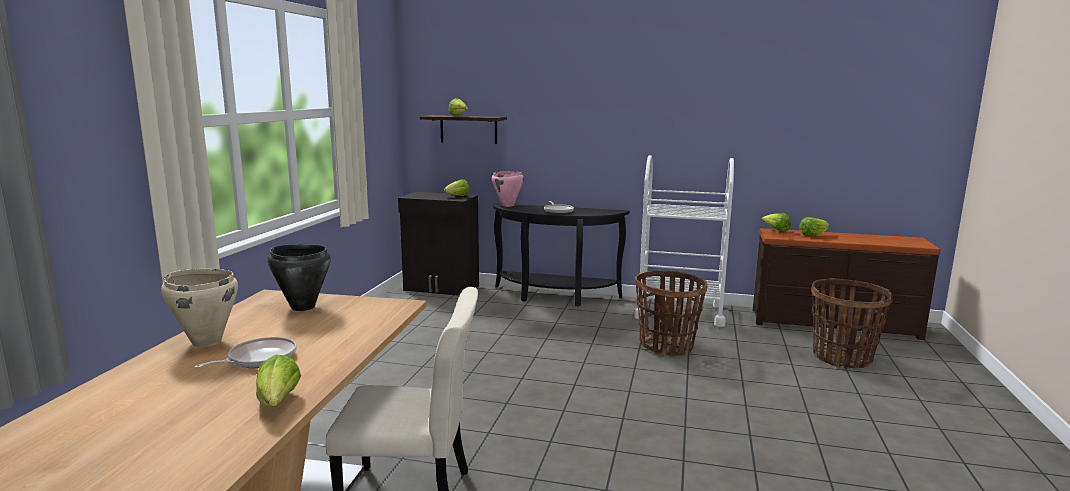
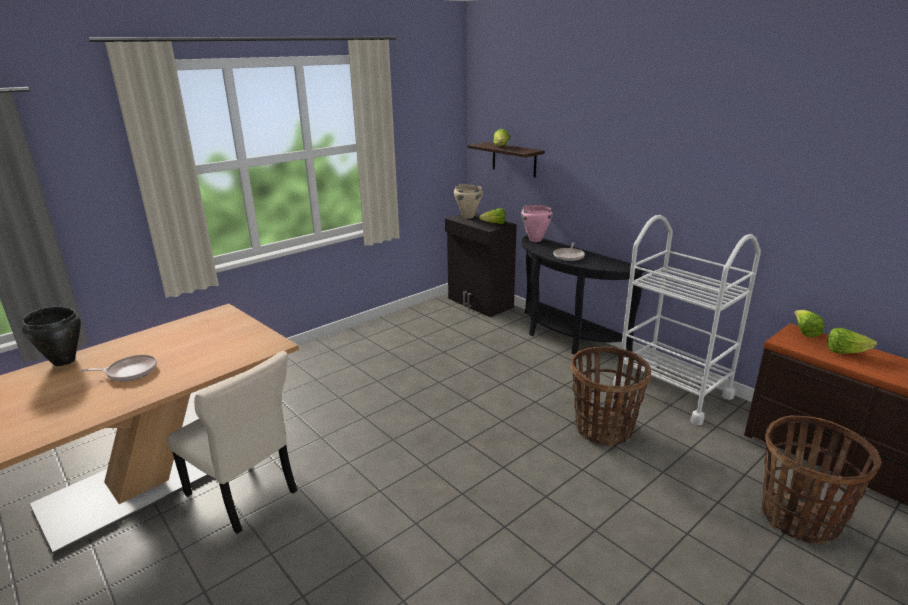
camera: 35 degrees right, 10 degrees up
(206, 342) = (131, 346): beige cooking pot -> beige cooking pot (468, 217)
(278, 402) = (81, 416): lettuce -> none
(302, 307) = (221, 328): black cooking pot -> black cooking pot (64, 361)

